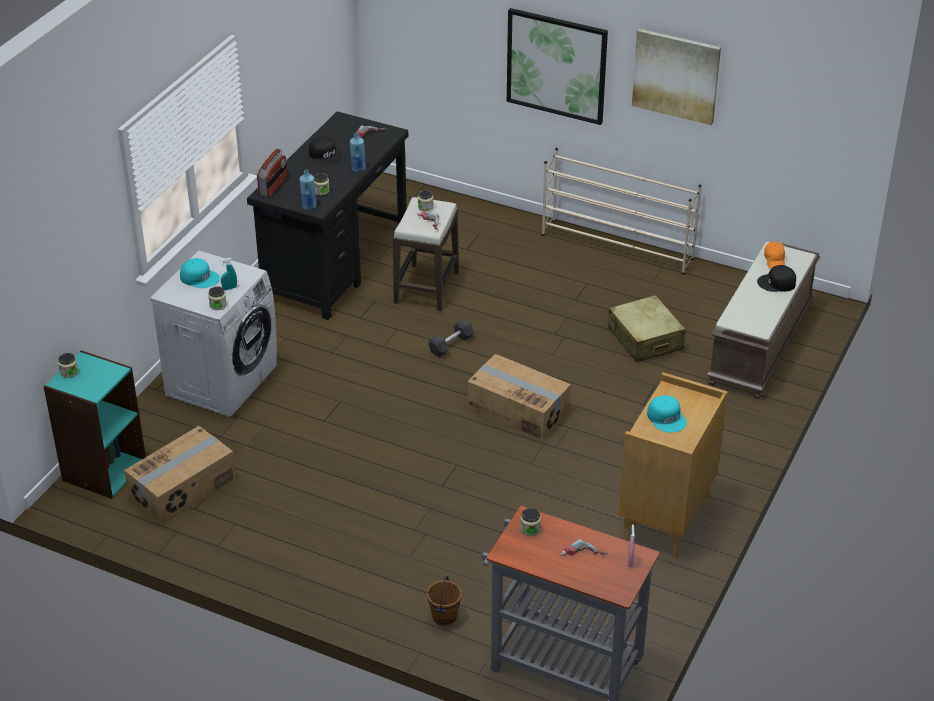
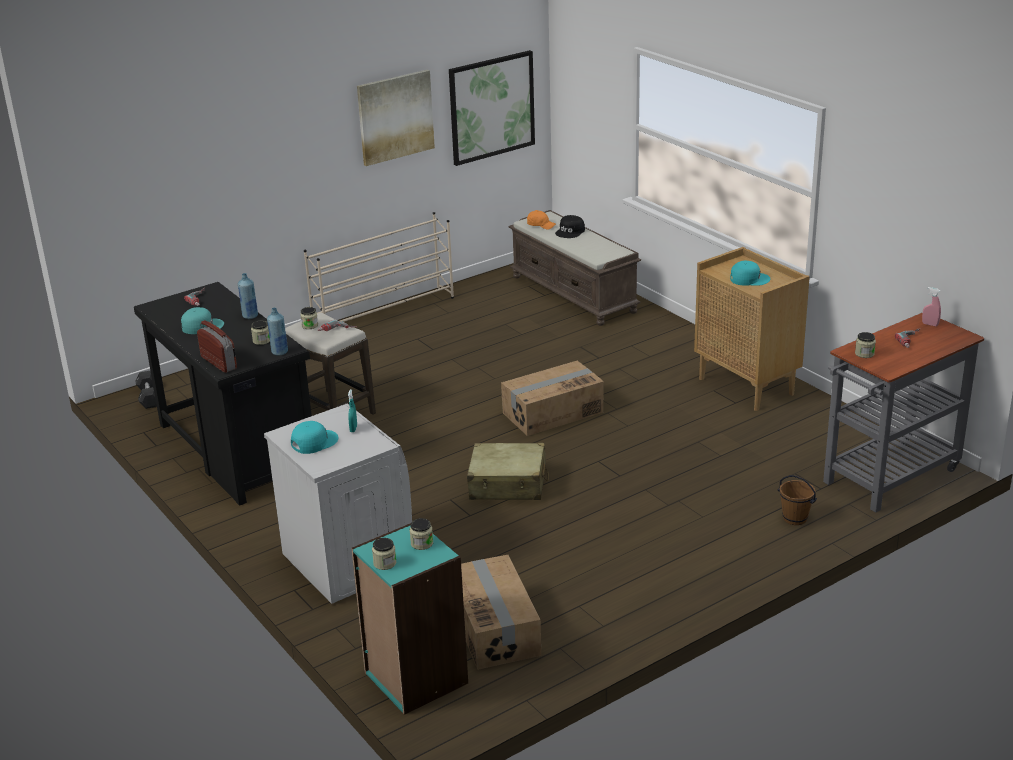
camera: 60 degrees left, 10 degrees down
(218, 305) = (376, 441): jar -> jar (422, 543)
(325, 154) = (202, 326): black cap -> turquoise cap
(451, 344) = (429, 421): black dumbbell -> black dumbbell (149, 397)
(556, 65) = (288, 163): picture -> picture (491, 107)
(645, 339) = (518, 335): beige suitcase -> beige suitcase (508, 484)

